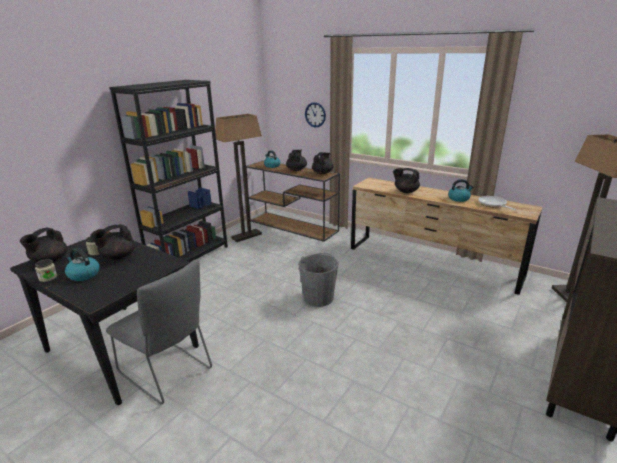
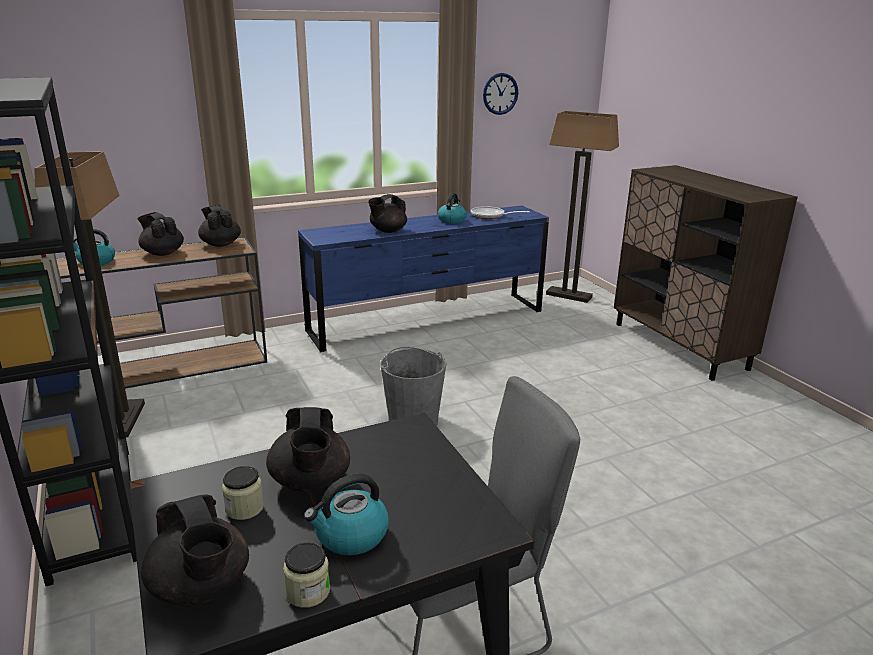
camera: 60 degrees left, 0 degrees up
(315, 114) = (152, 140): wall clock -> wall clock (500, 93)
(432, 262) = (427, 321): brown dresser -> blue dresser

